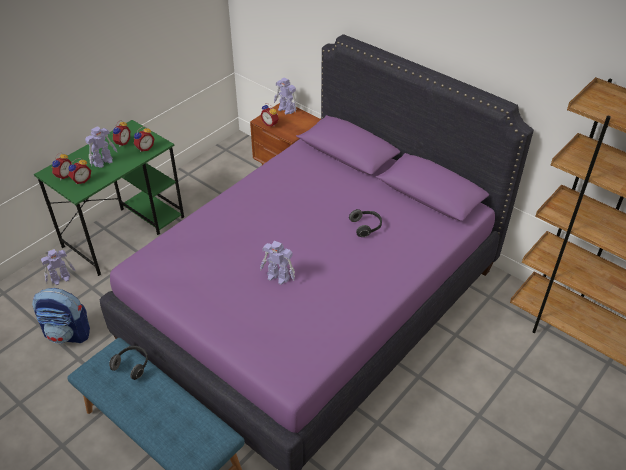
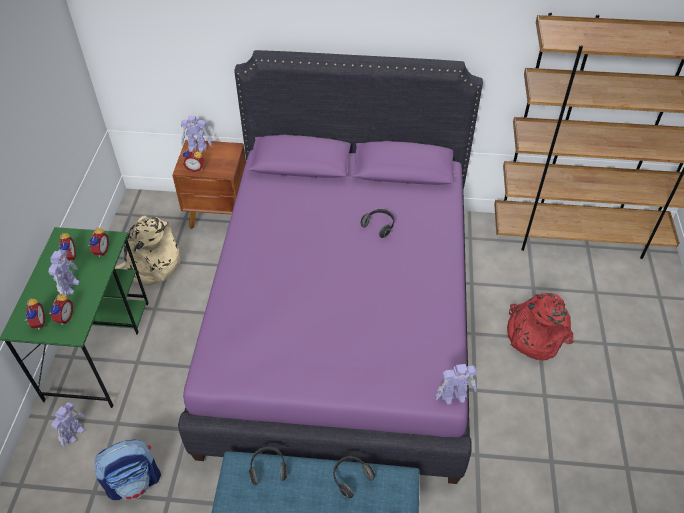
camera: 35 degrees left, 5 degrees up
(183, 410) = (351, 478): none -> headphones
(207, 192) = (150, 266): none -> beige backpack
(278, 277) = (349, 310): toy robot -> toy robot (454, 396)
(477, 410) = (534, 334): none -> red backpack

